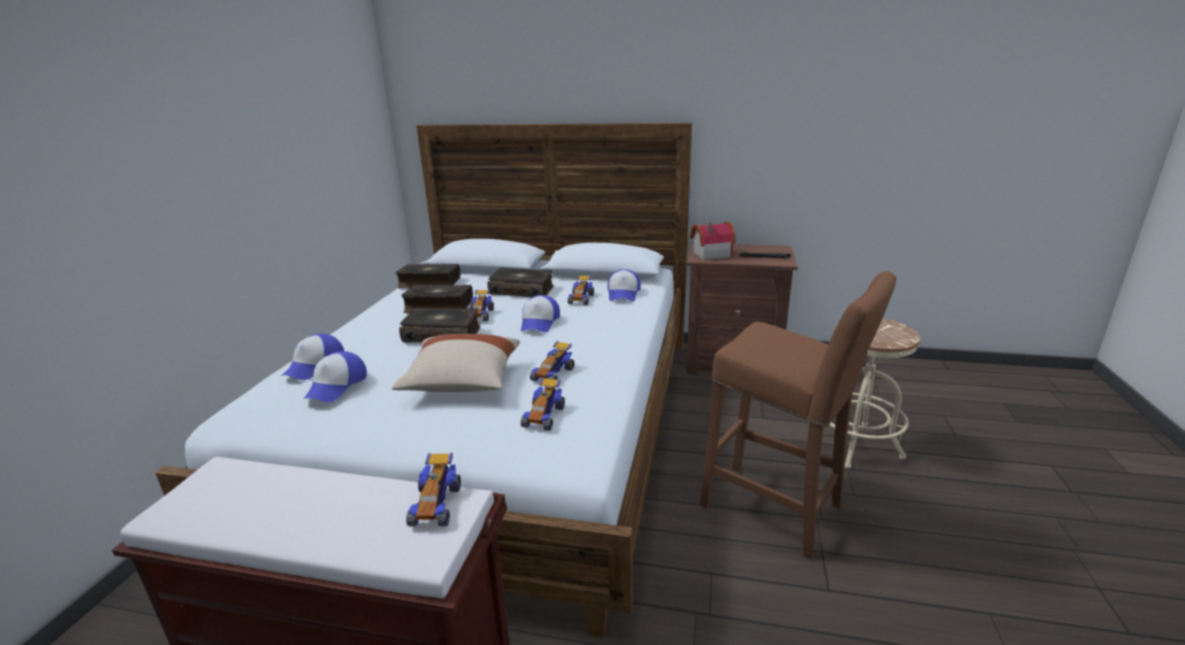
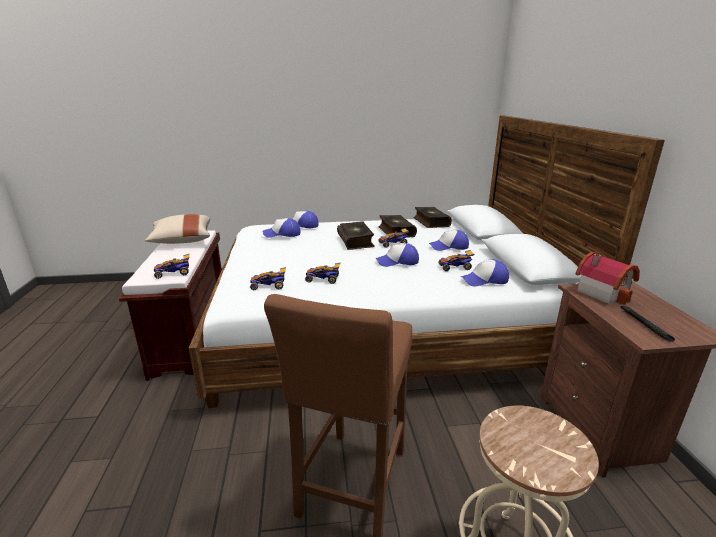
camera: 70 degrees right, 0 degrees up
(462, 382) = (301, 259): beige pillow -> beige pillow (182, 240)
(522, 290) = (449, 247): book -> cap

